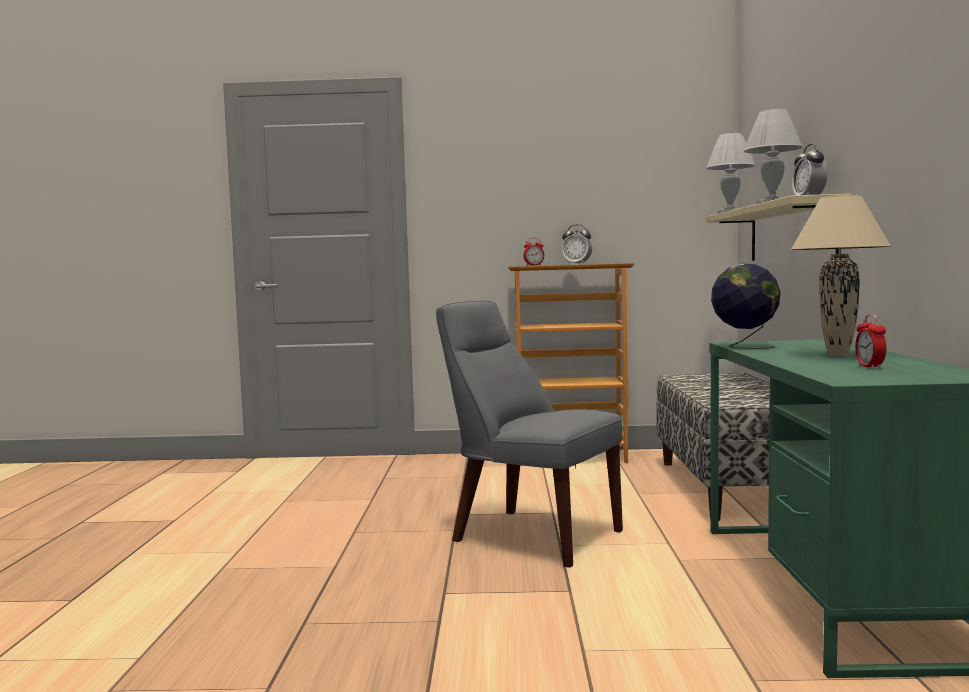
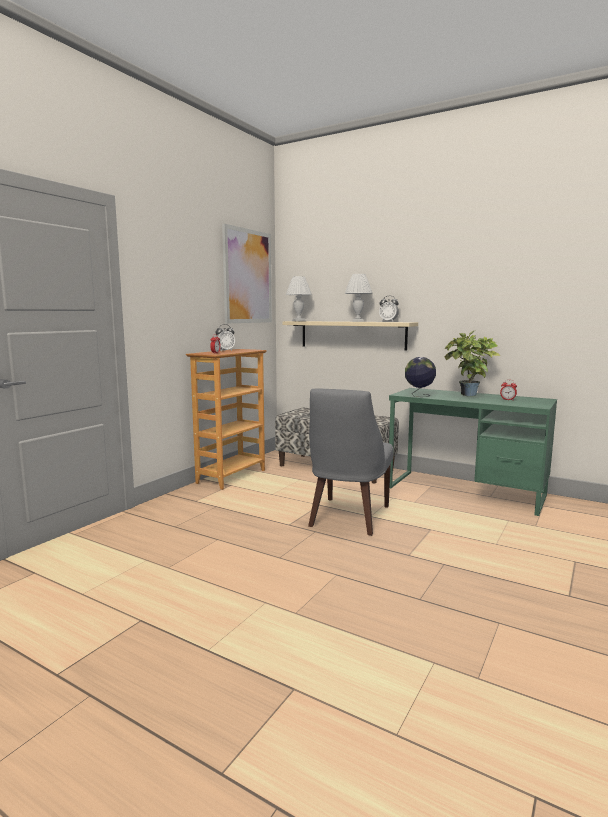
camera: 60 degrees left, 5 degrees up
(530, 535) = (347, 517): grey chair -> grey chair turned 45 degrees counterclockwise
(655, 148) = (247, 276): none -> picture
(837, 355) = (468, 396): beige table lamp -> potted plant

